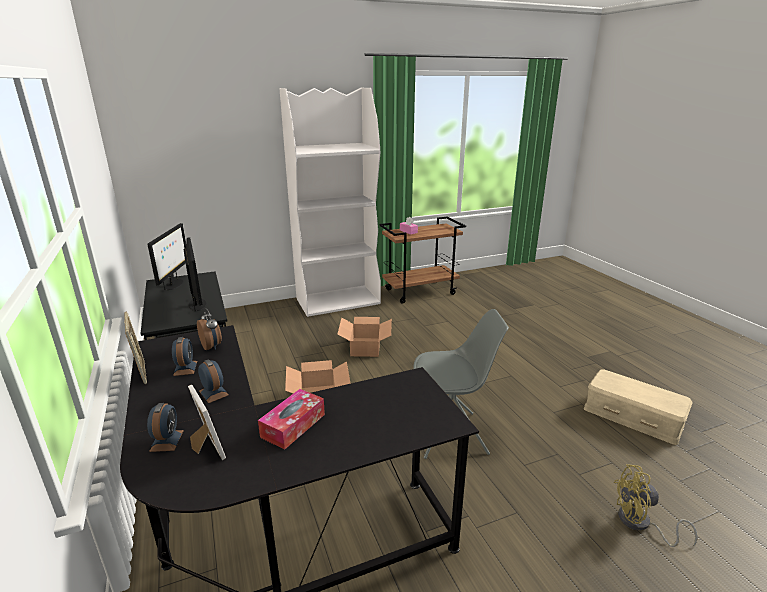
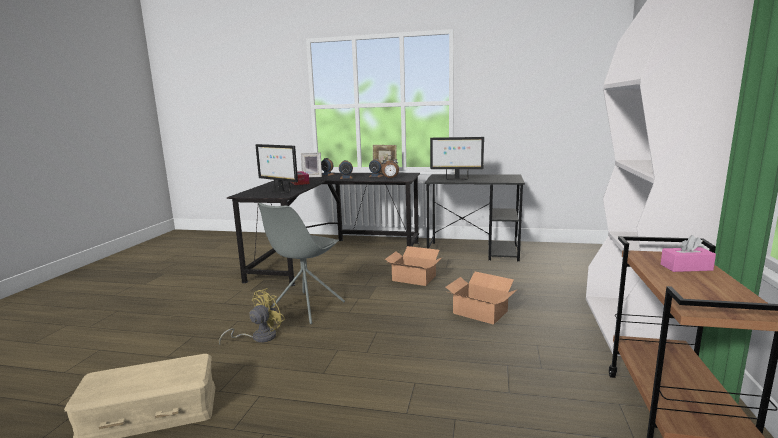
camera: 125 degrees right, 10 degrees down
(174, 285) = (502, 177): monitor -> monitor (280, 191)
(640, 524) = (137, 334): yellow fan -> yellow fan (259, 337)

